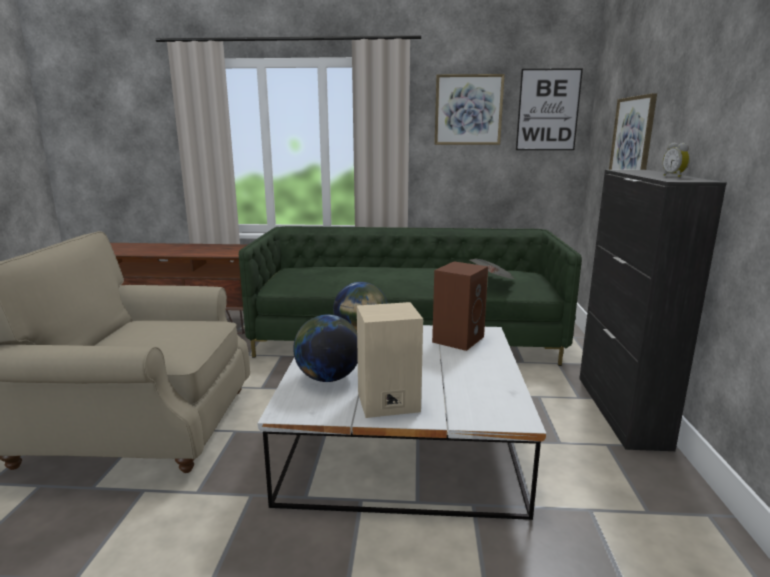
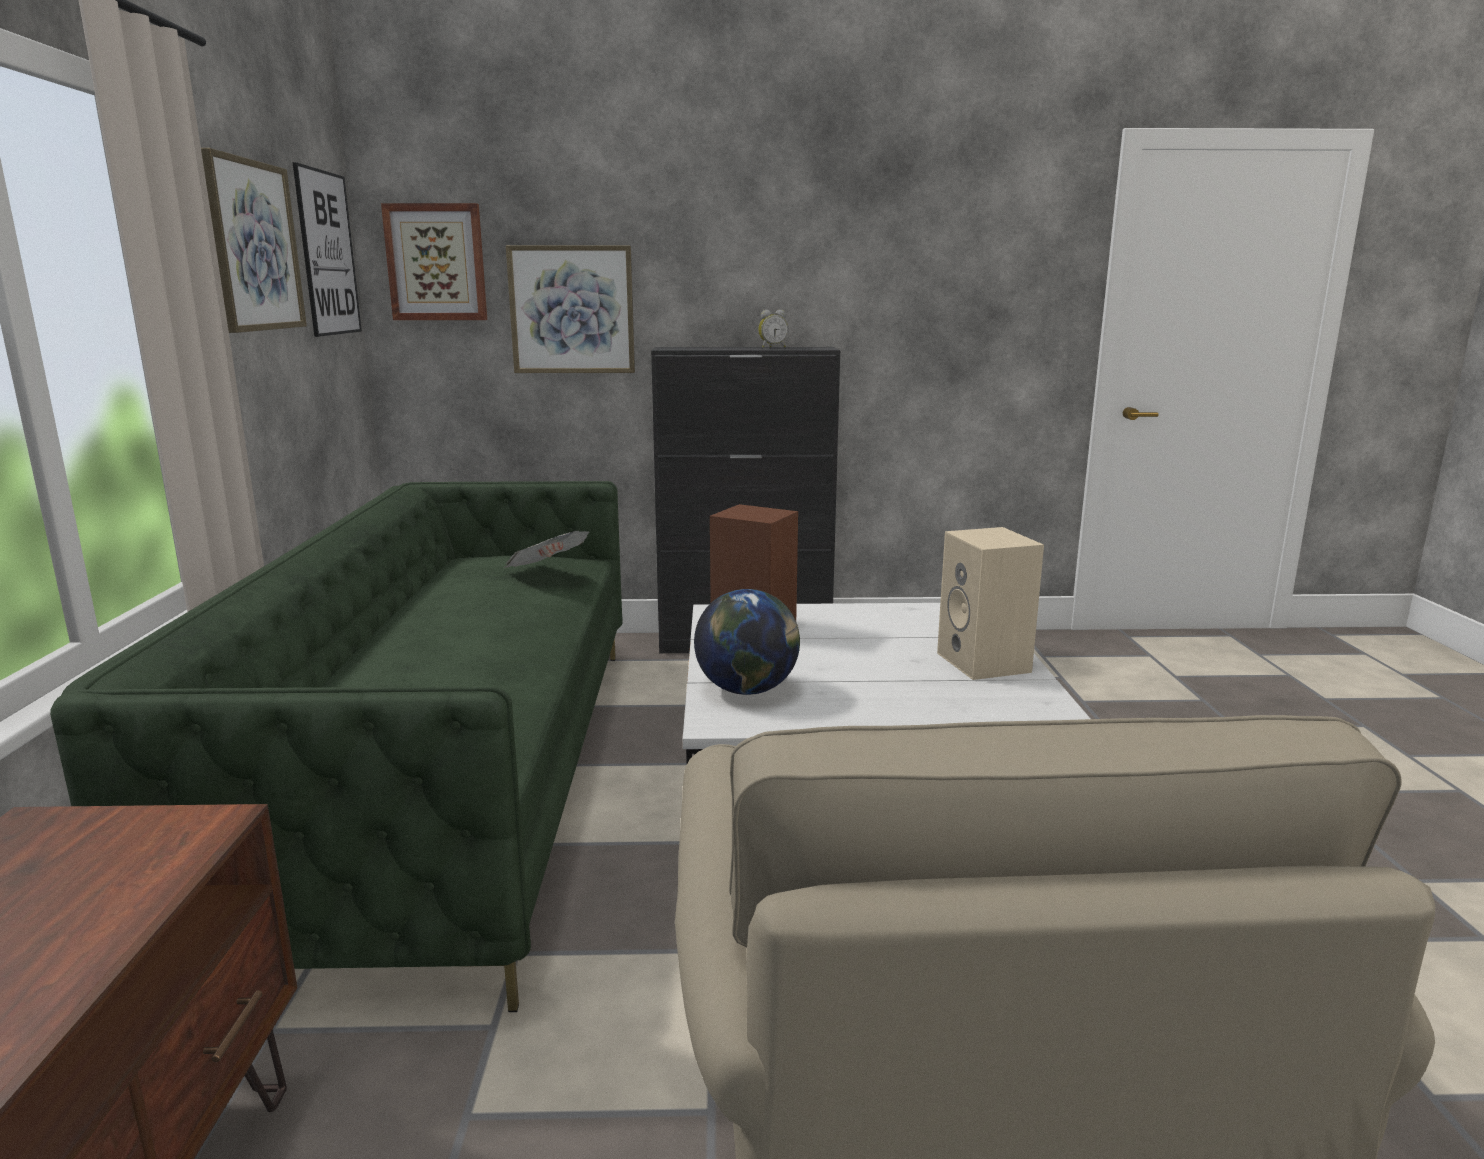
camera: 95 degrees left, 0 degrees up
(328, 378) = (938, 701): globe -> none
(605, 112) = (436, 262): none -> picture

